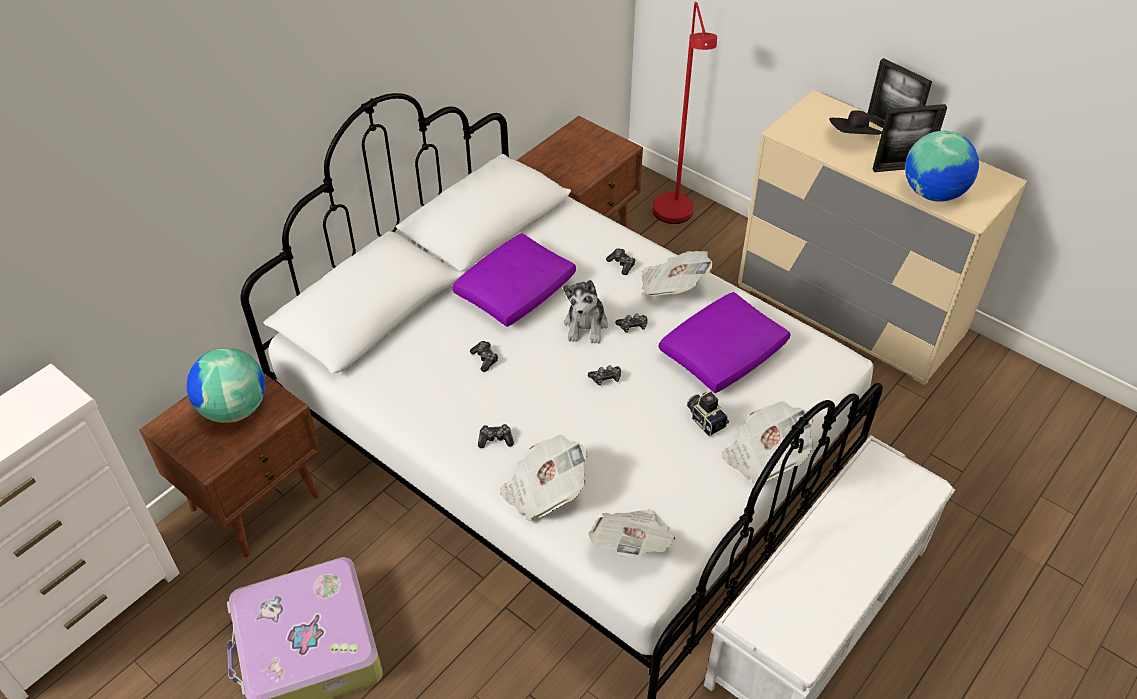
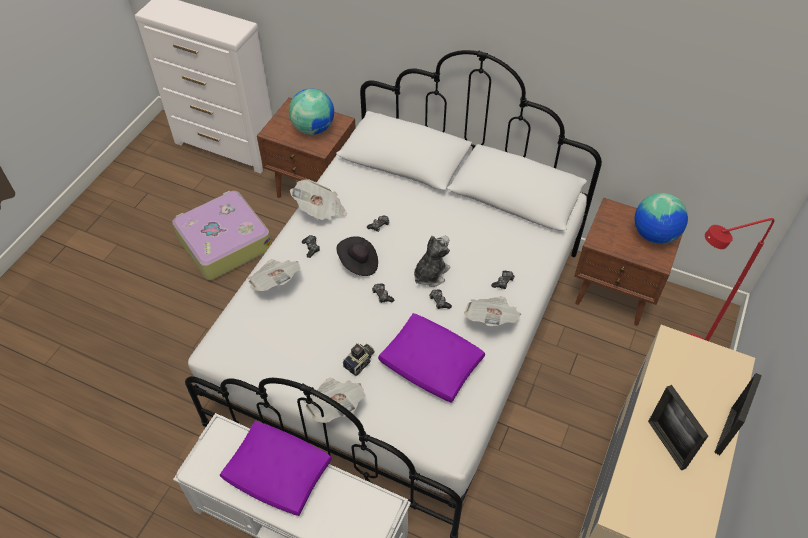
camera: 75 degrees right, 5 degrees up
(516, 290) = (450, 226): purple pillow -> purple pillow (279, 473)
(586, 325) = (430, 273): plush toy -> plush toy turned 135 degrees clockwise
(632, 544) = (242, 338): newspaper -> newspaper (320, 210)
(853, 139) = (691, 399): black hat -> black hat (358, 263)
(933, 193) = (639, 476): globe -> globe (654, 235)

